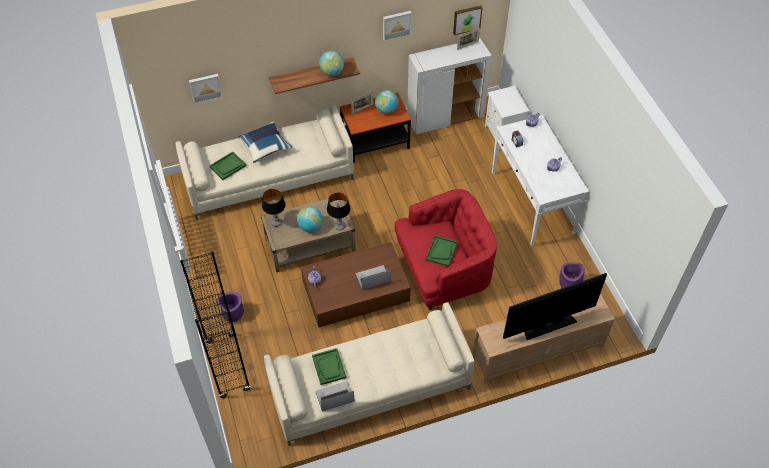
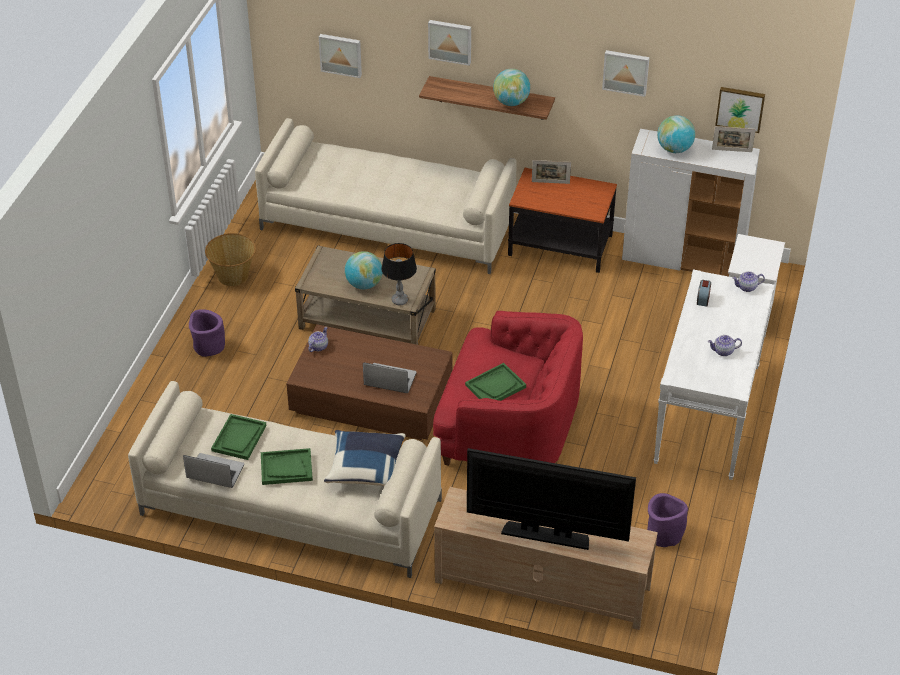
camera: 35 degrees right, 10 degrees down
(207, 259) = (233, 276): none -> basket
(227, 365) = (152, 397): black bookcase -> none
(228, 166) = (328, 175): green tray -> green tray (286, 468)
(265, 147) = (392, 174): blue pillow -> blue pillow (367, 468)
(276, 222) = (328, 260): table lamp -> none
(280, 50) = (450, 41): none -> picture
(386, 110) = (581, 197): globe -> globe (674, 149)

